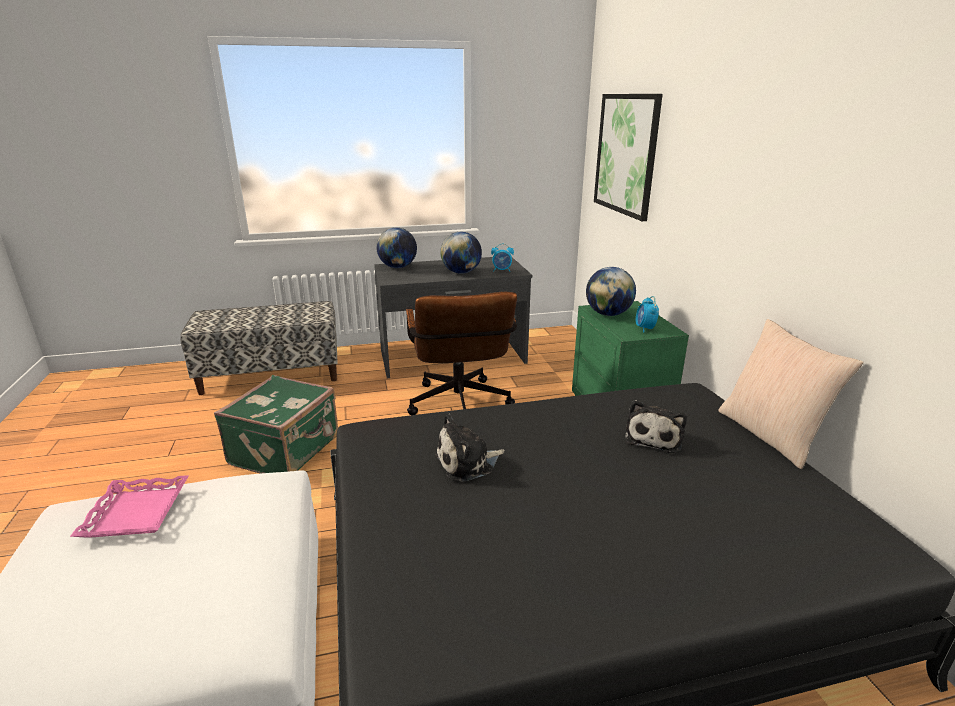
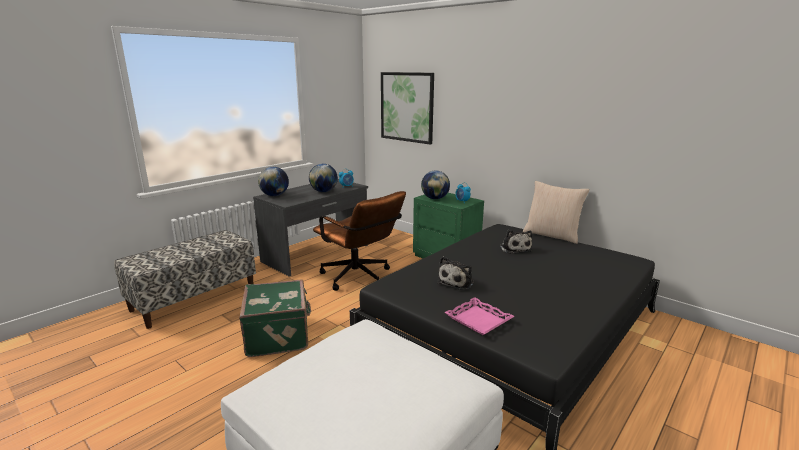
camera: 35 degrees left, 5 degrees down
(137, 512) = (317, 366): pink tray -> pink tray (479, 320)

